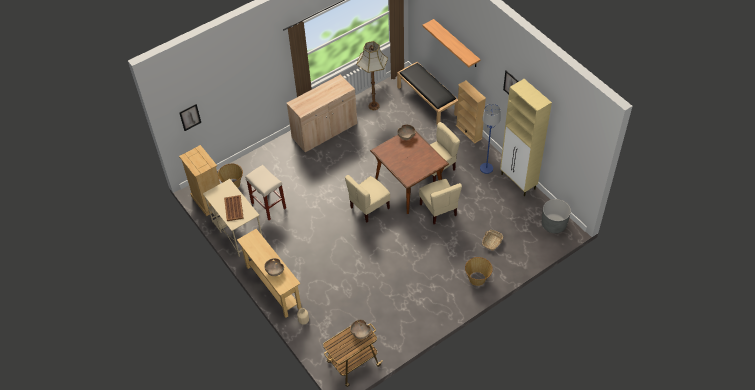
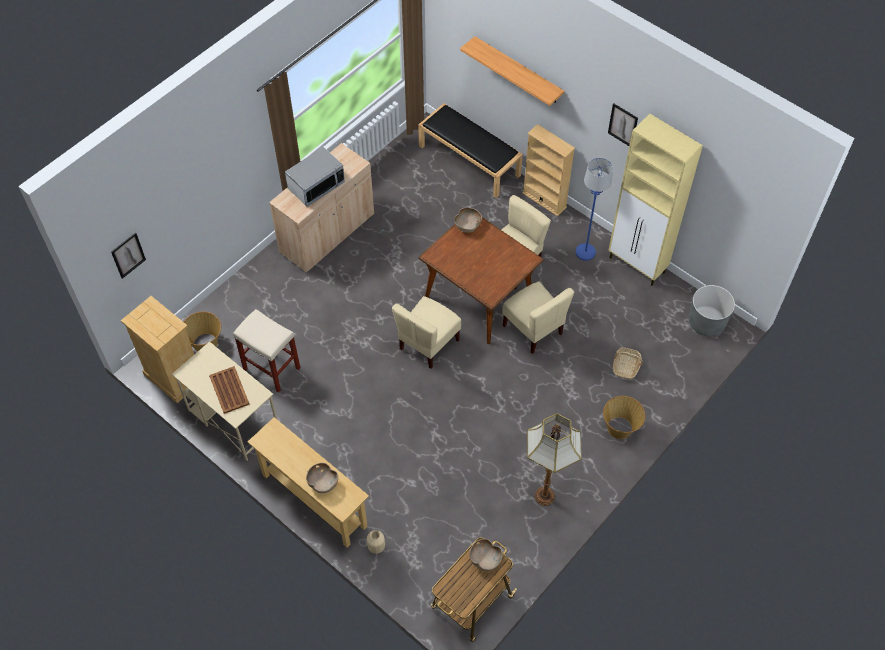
camera: 15 degrees left, 5 degrees up
(317, 97) = (316, 186): none -> microwave
(374, 106) = (392, 181): floor lamp -> floor lamp (545, 496)

